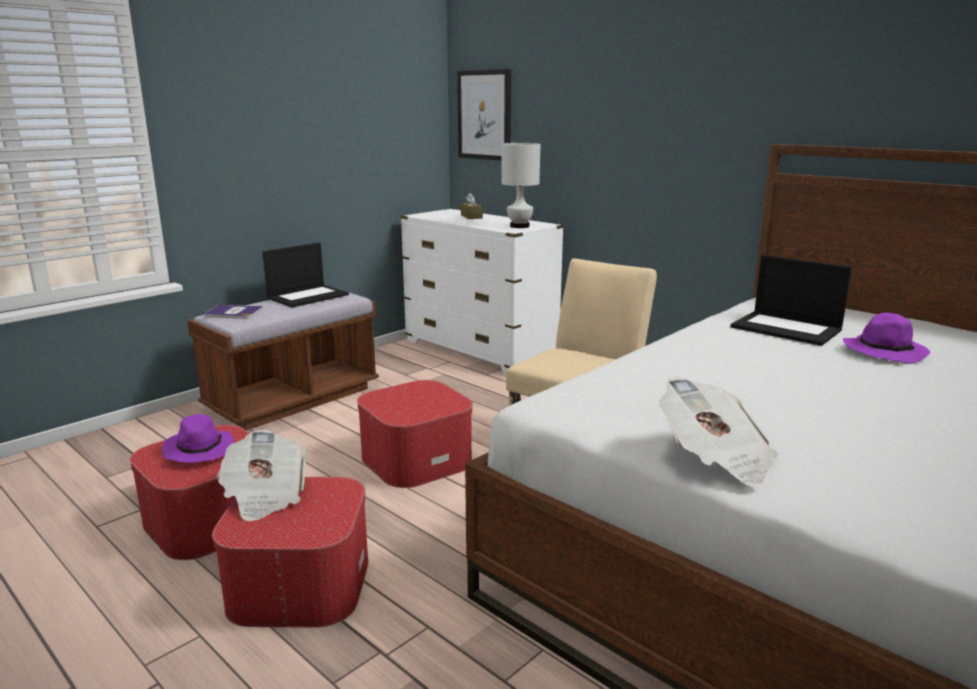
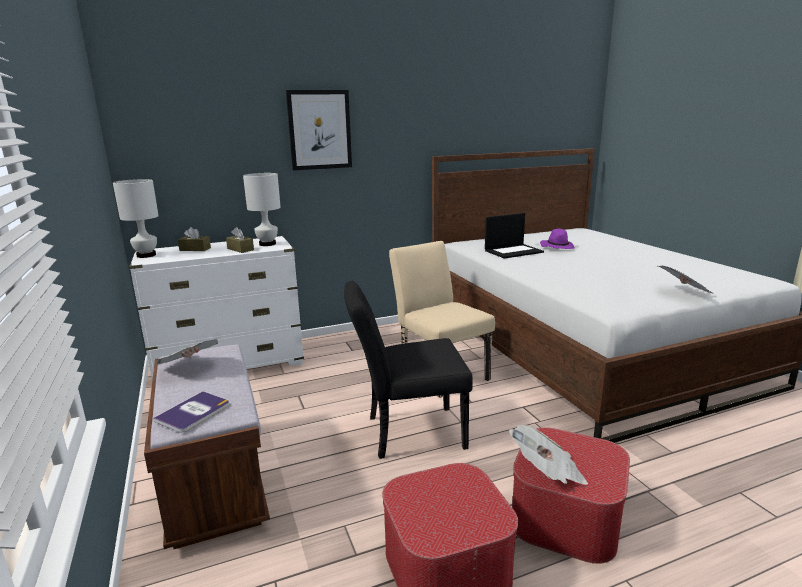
camera: 65 degrees left, 0 degrees up
(199, 450) = (439, 505): purple hat -> none
(308, 296) = (189, 367): laptop -> newspaper
(416, 459) = (407, 433): ottoman -> black chair
(436, 212) = (147, 255): none -> white table lamp
(485, 115) = (166, 153): picture -> picture (319, 130)
(487, 224) = (240, 249): none -> brown tissue box

